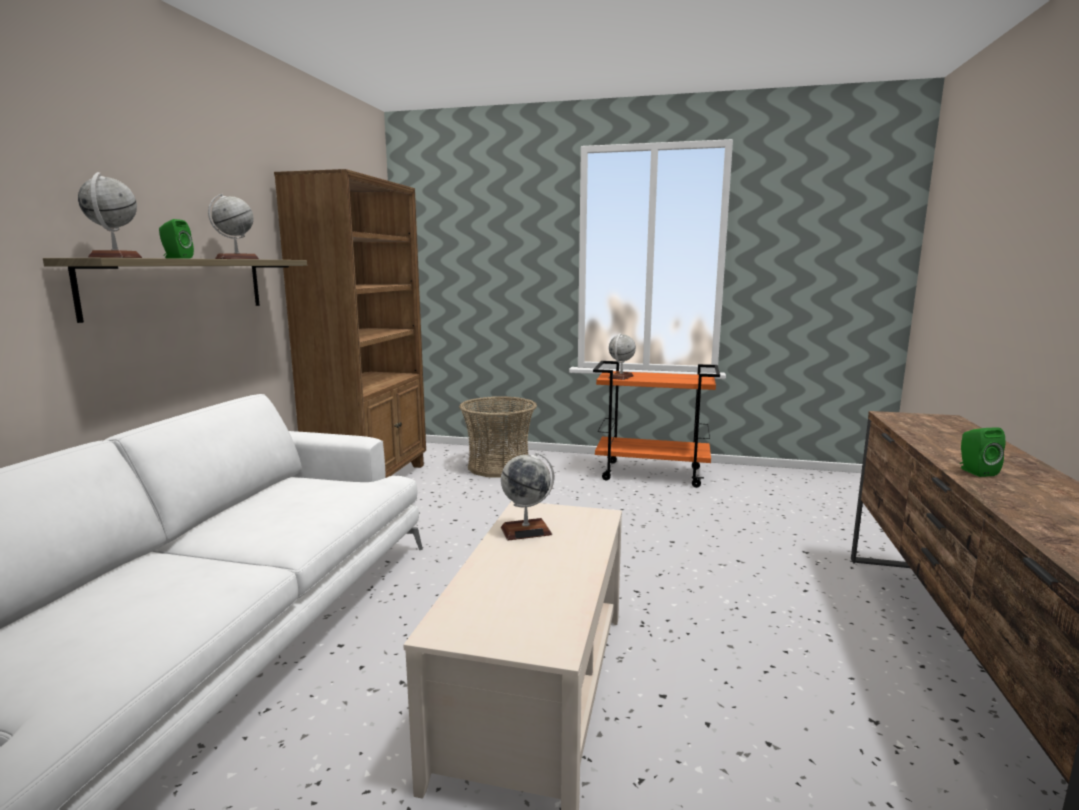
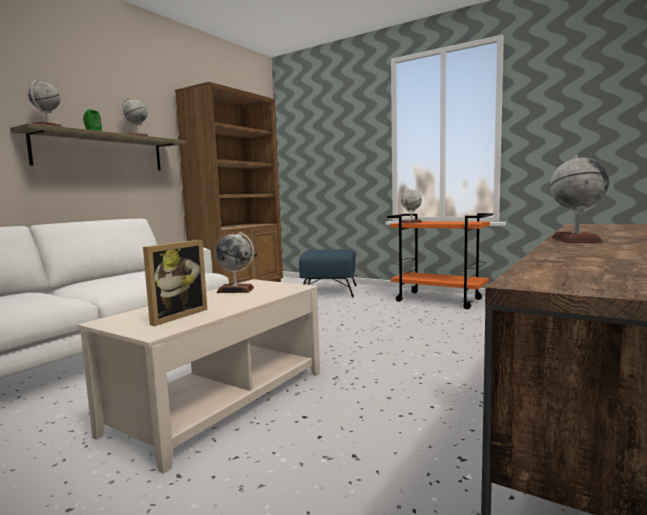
camera: 20 degrees right, 5 degrees down
(499, 467) = (329, 291): basket -> blue ottoman
(526, 603) = (174, 316): none -> picture frame
(975, 471) = (575, 240): green speaker -> globe

